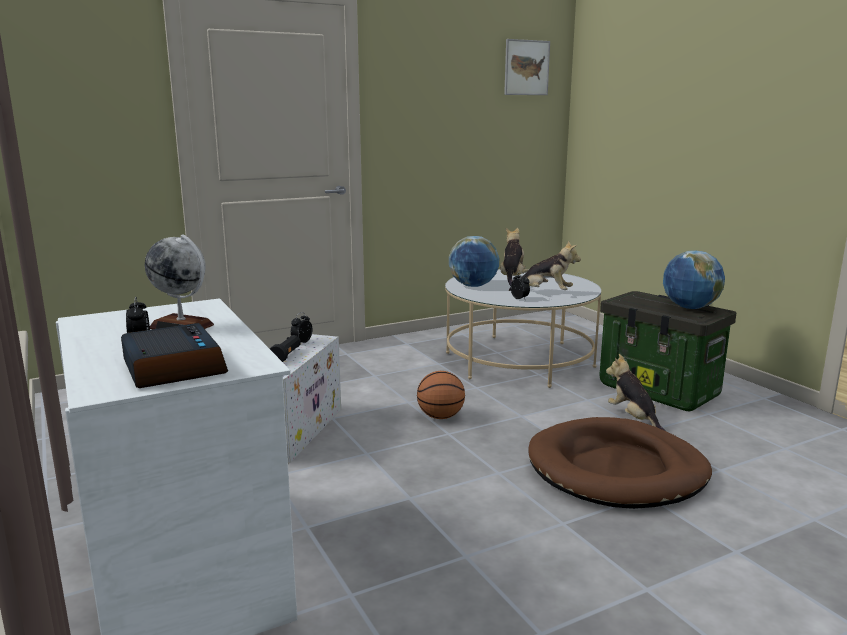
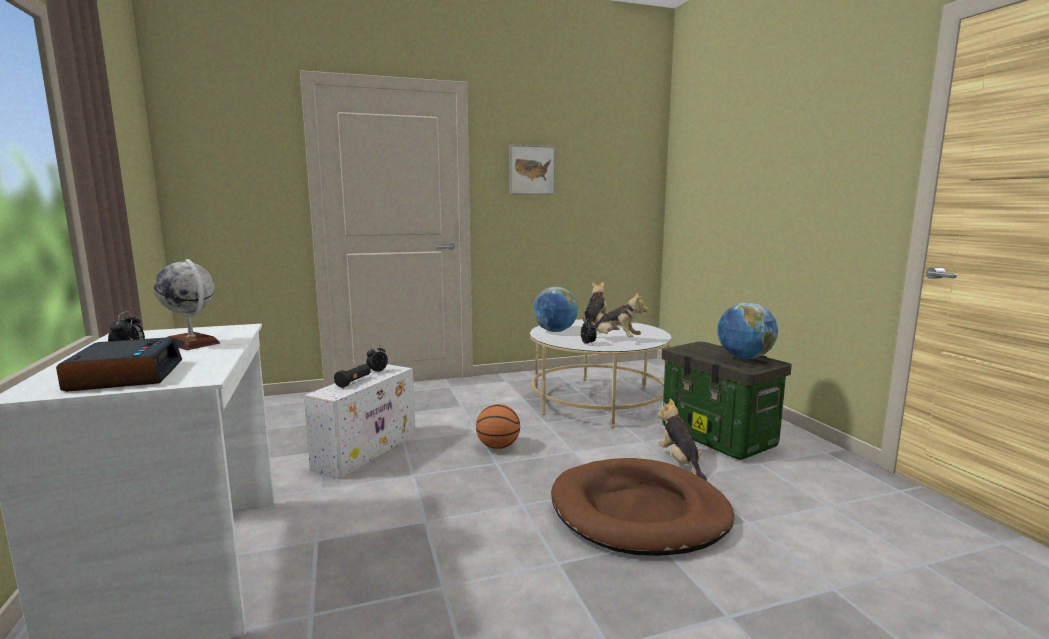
camera: 10 degrees right, 5 degrees down
(526, 67) = (623, 146): picture -> picture (532, 170)

